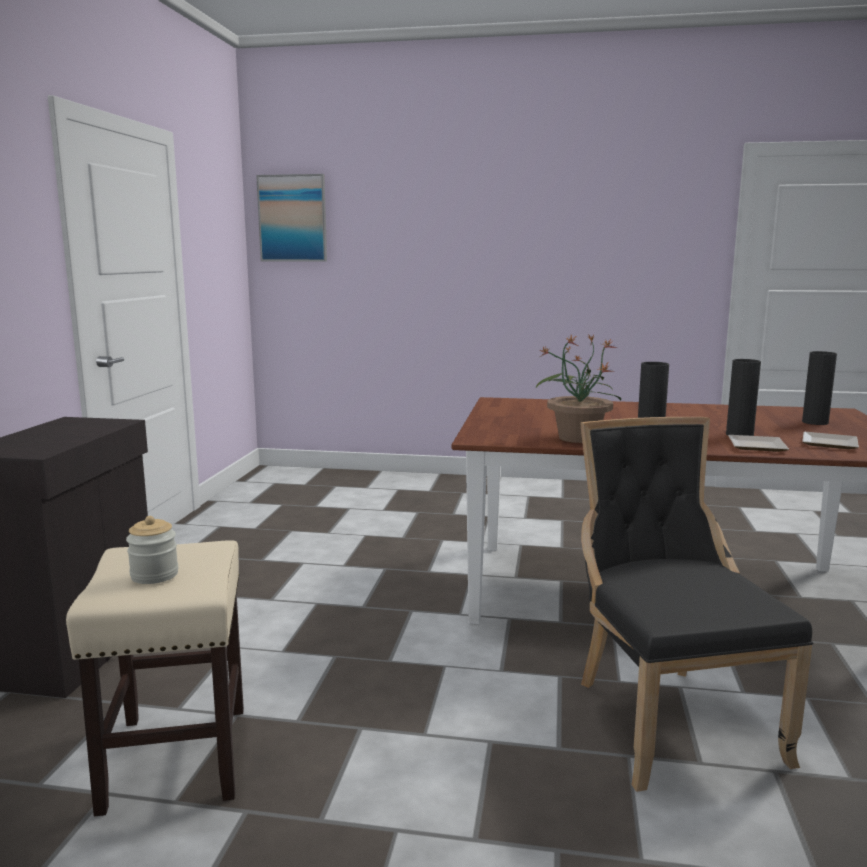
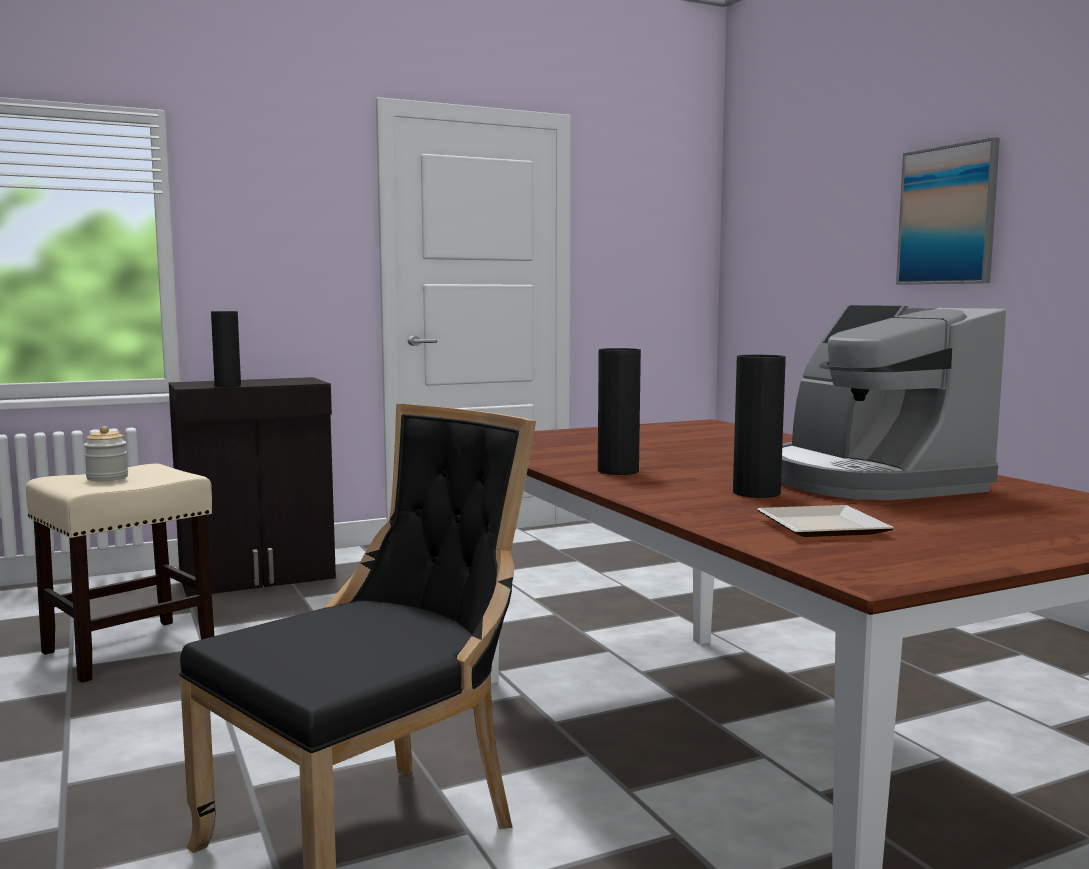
camera: 55 degrees right, 5 degrees down
(292, 218) = (757, 200): picture -> picture (948, 215)
(577, 438) = (565, 454): potted plant -> none
(723, 418) = (867, 481): none -> coffee machine
(759, 447) = (694, 503): plate -> none
(815, 422) = (1000, 514): black vase -> black vase (227, 385)

